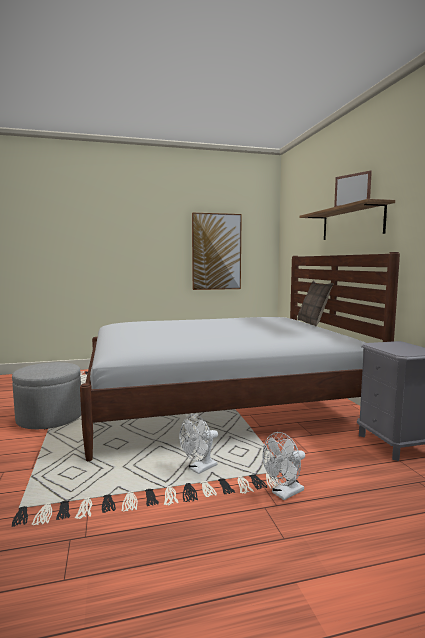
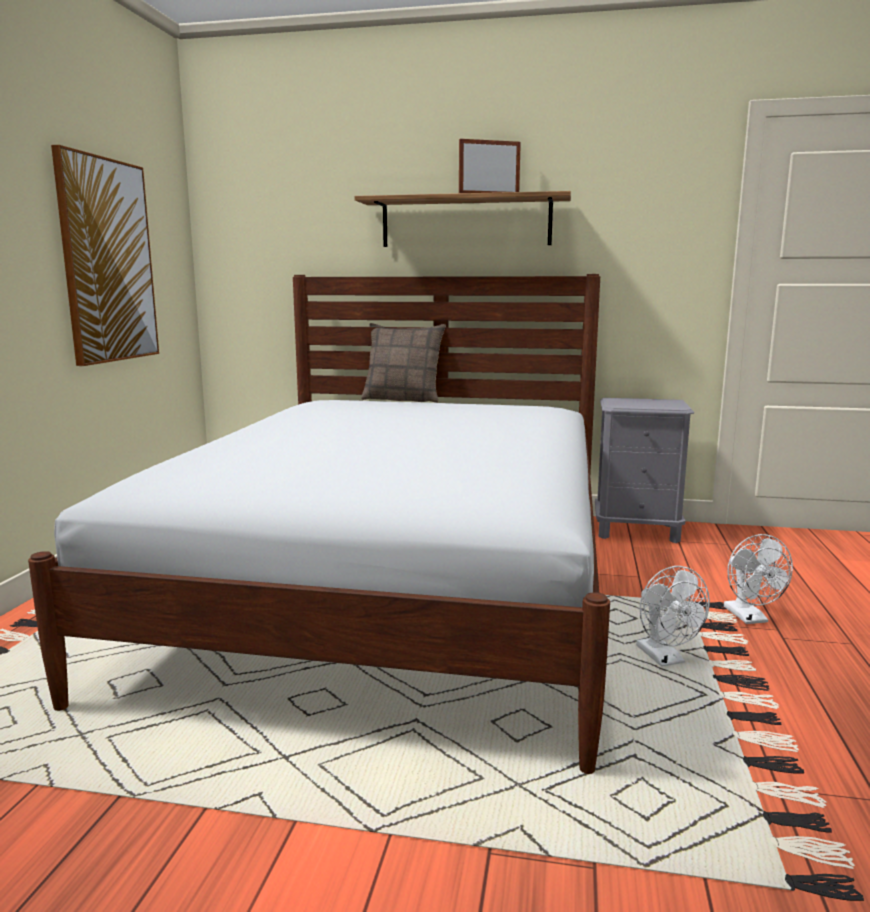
camera: 65 degrees left, 5 degrees up
(50, 418) = (255, 823): grey ottoman -> none

